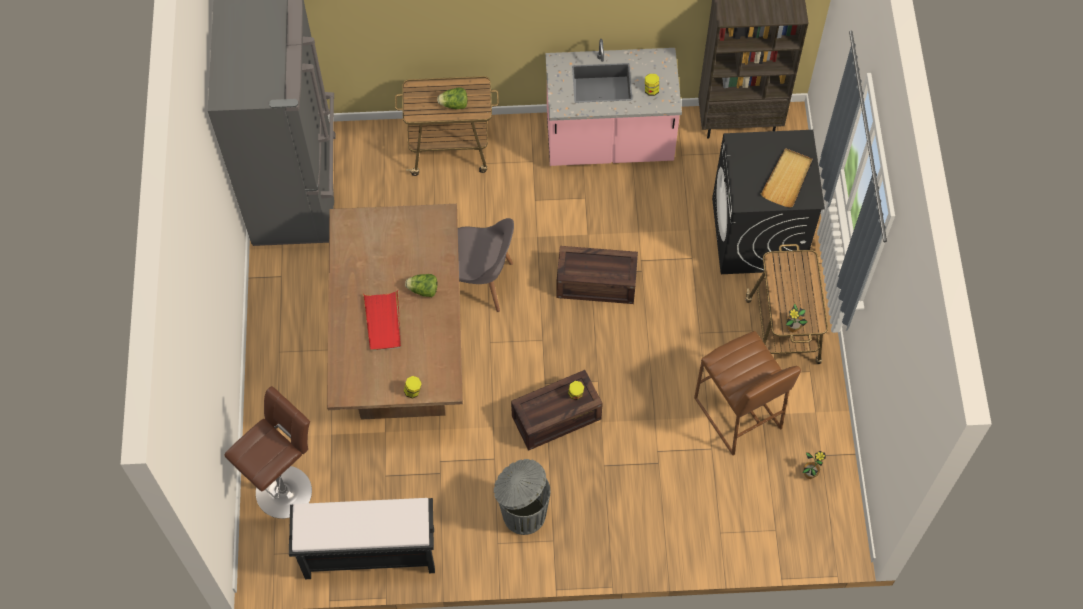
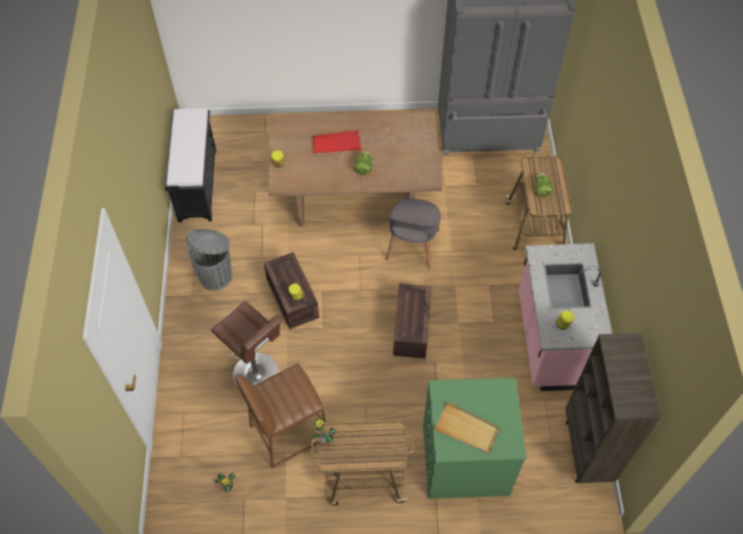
camera: 90 degrees right, 5 degrees down
(287, 488) = (250, 138): brown stool -> brown stool (258, 375)
(757, 235) = (464, 460): black washing machine -> green washing machine

